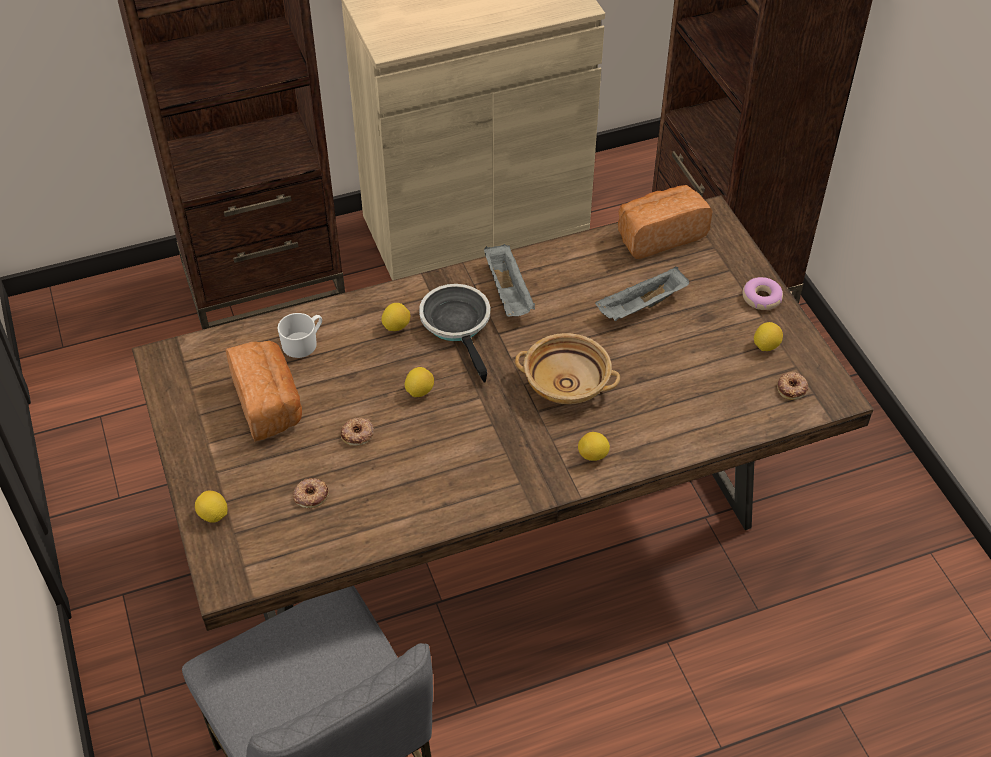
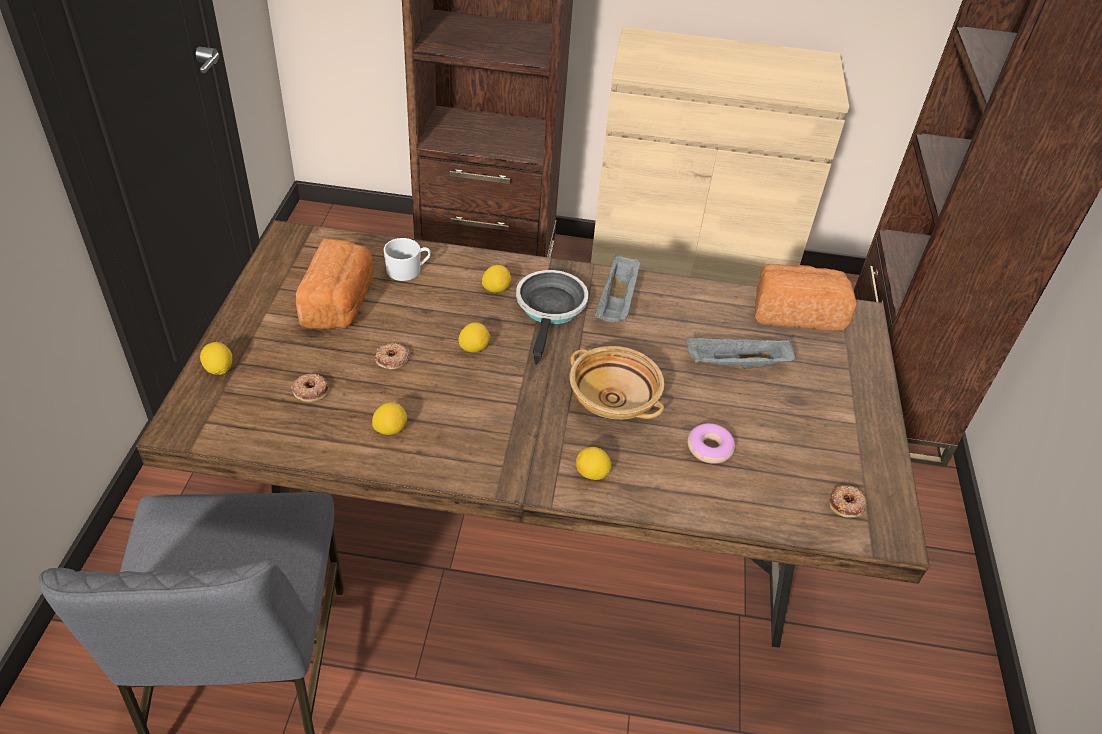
camera: 25 degrees right, 5 degrees down
(761, 298) = (867, 407): donut -> donut (709, 448)
(766, 346) = (843, 452): lemon -> lemon (390, 429)

